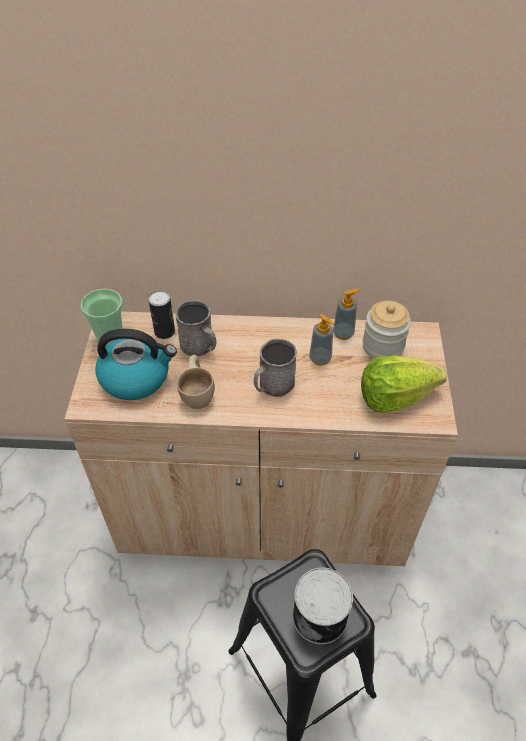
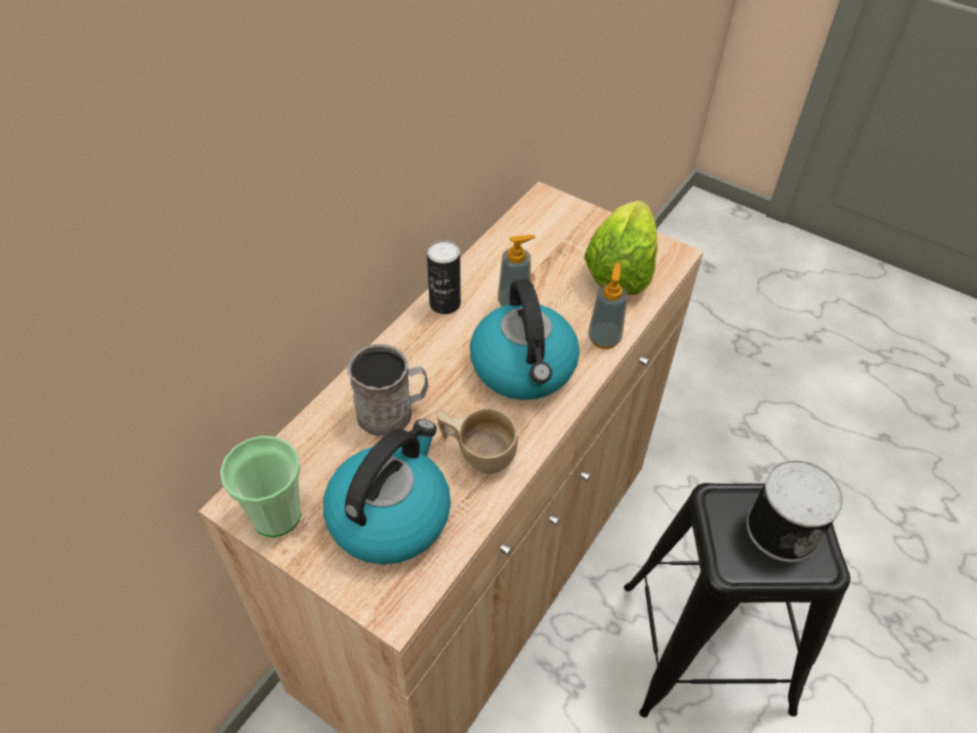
camera: 60 degrees left, 0 degrees up
(164, 332) = (327, 440): can -> can (445, 303)
(273, 386) = (524, 368): grey mug -> kettle
(343, 333) = (490, 262): soap dispenser -> soap dispenser (604, 338)
(382, 346) = (538, 241): jar -> none

